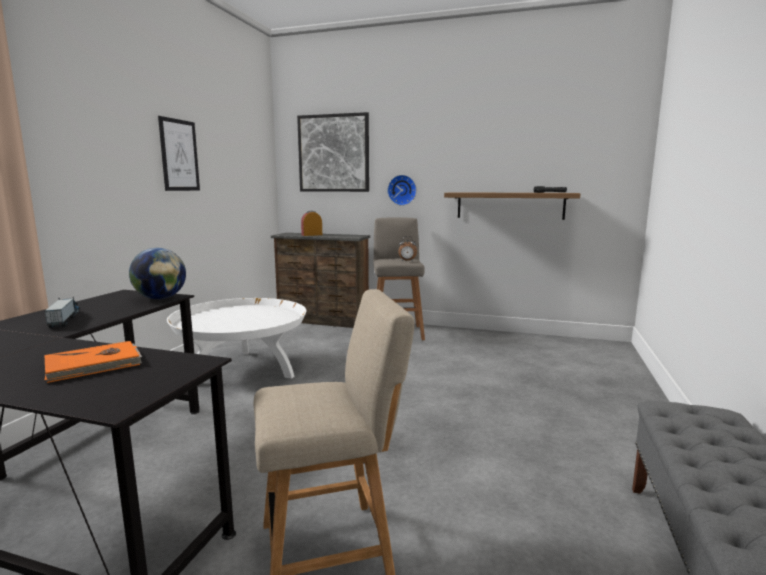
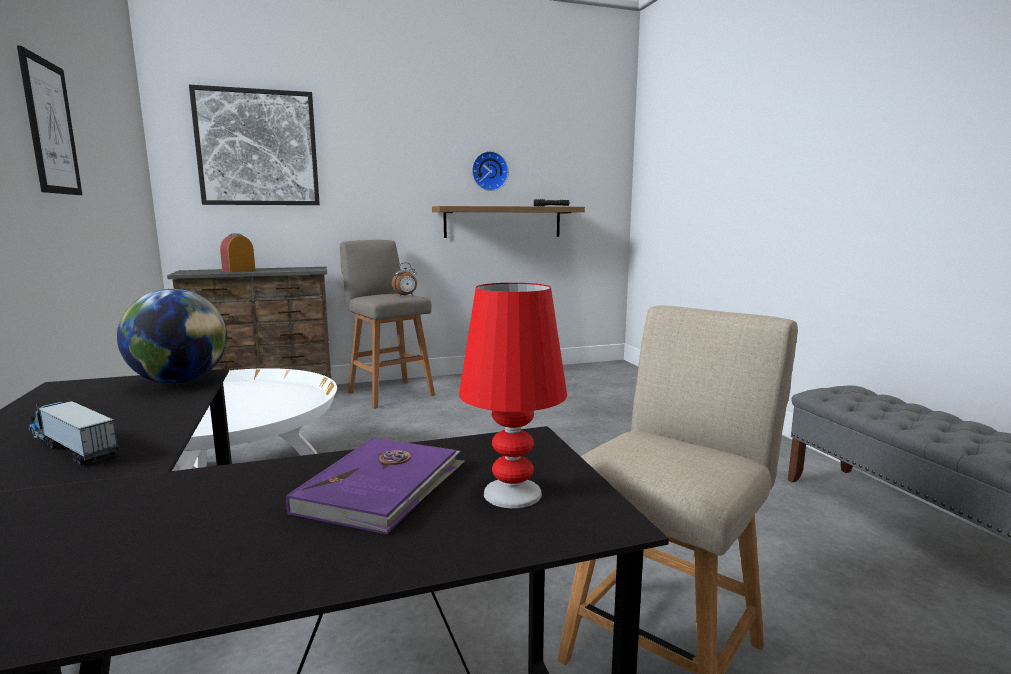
camera: 35 degrees left, 0 degrees up
(94, 365) = (383, 488): orange book -> purple book
(123, 383) = (513, 493): none -> red table lamp
(402, 190) = (369, 203): wall clock -> wall clock (489, 171)

